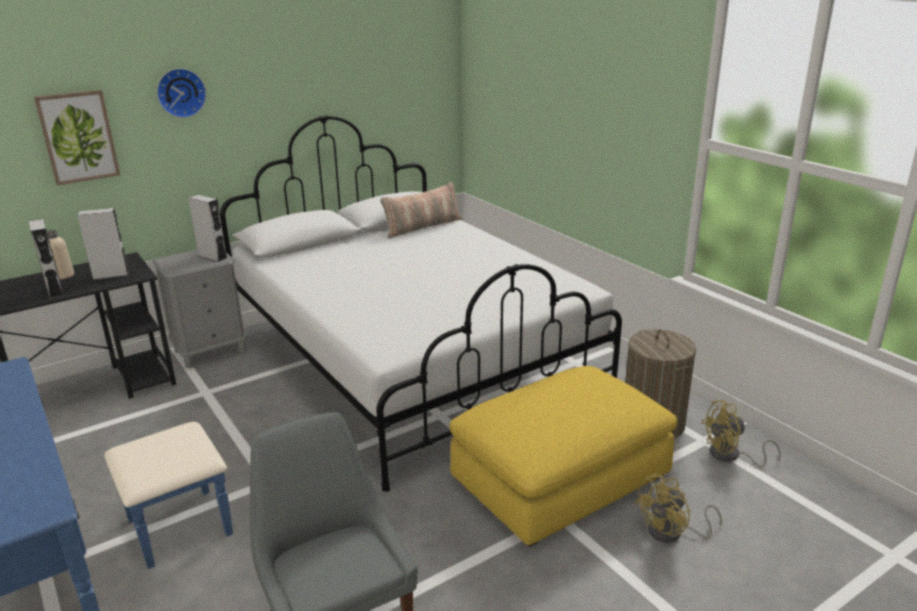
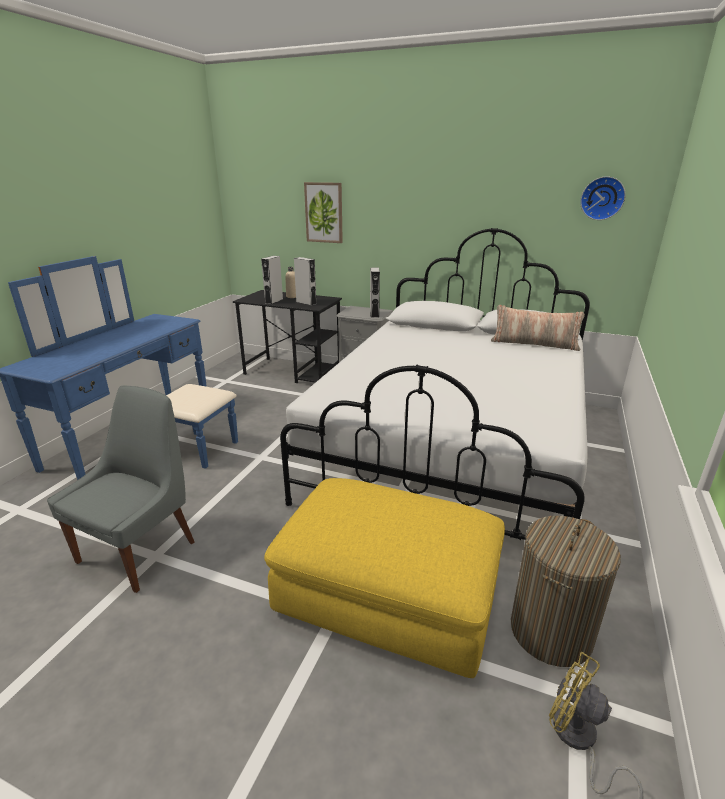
camera: 55 degrees right, 0 degrees up
(180, 92) = (390, 192): wall clock -> wall clock (602, 198)
(672, 533) = (377, 726): yellow fan -> none

